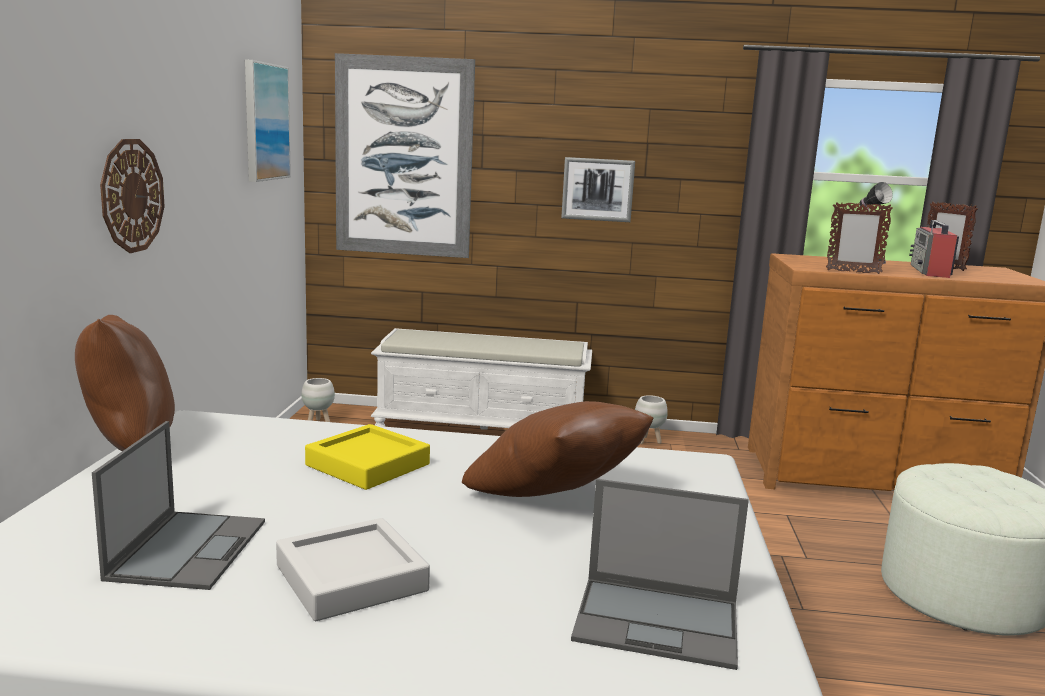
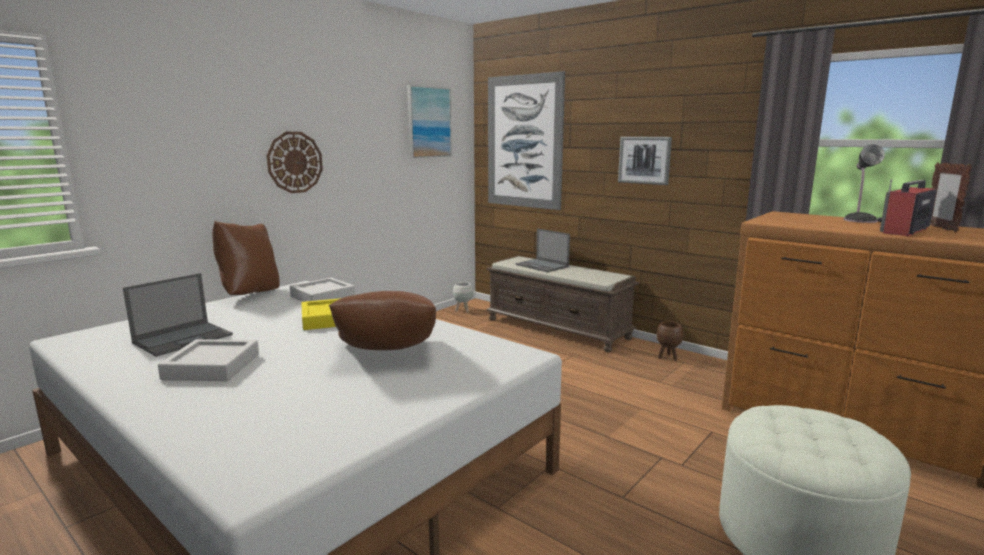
camera: 35 degrees right, 0 degrees up
(274, 432) = (323, 296): none -> grey tray
(483, 427) = (558, 328): white bench -> brown bench
(648, 441) = (668, 357): white planter -> brown planter
(659, 622) = (294, 429): laptop -> laptop (542, 266)
(852, 272) = (801, 226): picture frame -> none

